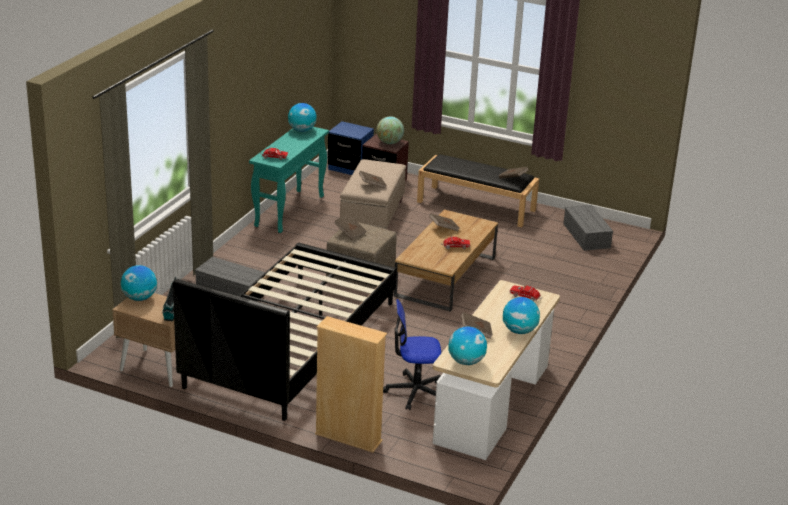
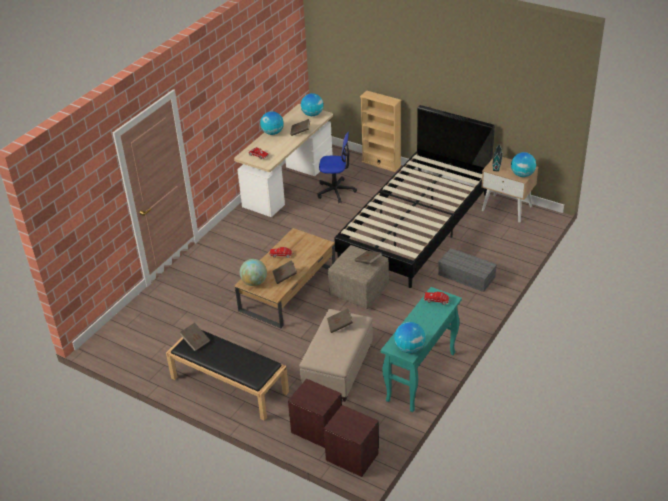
camera: 170 degrees left, 10 degrees up
(350, 168) = (352, 457): blue nightstand -> brown nightstand
(389, 142) = (310, 396): globe -> globe (254, 282)
(587, 236) = (140, 339): grey storage box -> none

